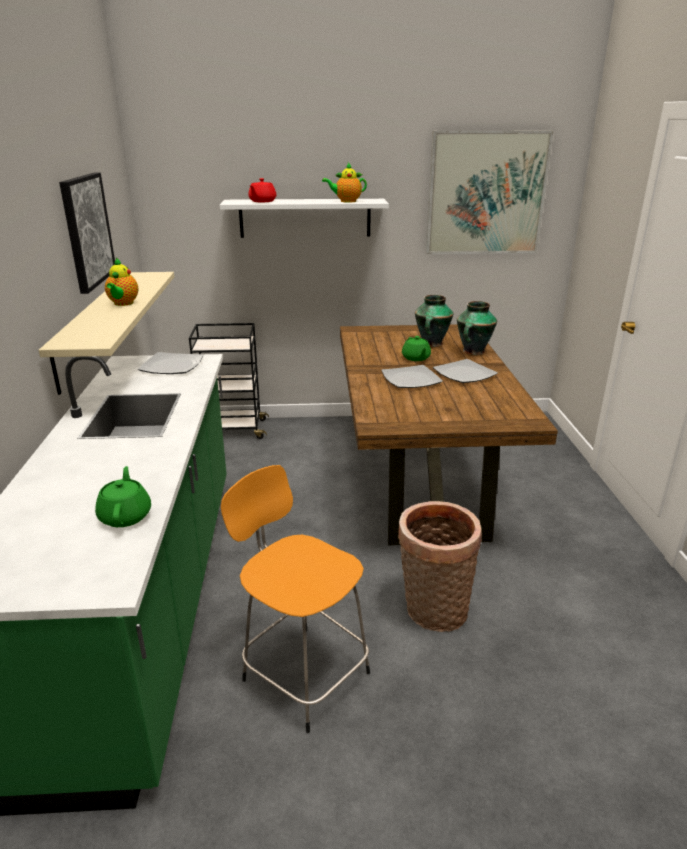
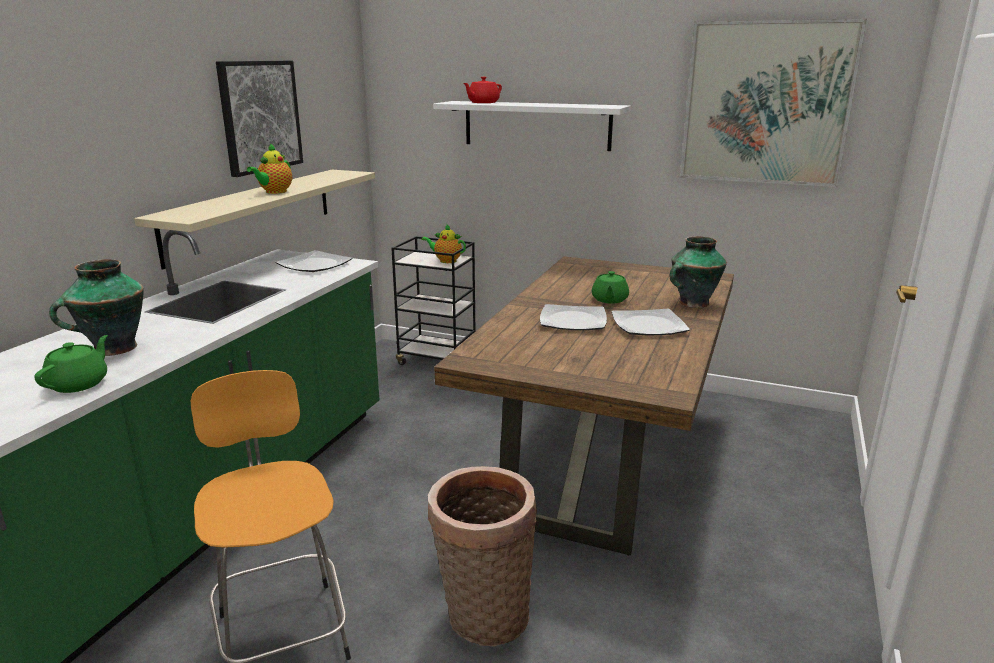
camera: 25 degrees right, 5 degrees down
(346, 201) = (574, 105): teapot -> teapot (446, 261)
(431, 344) = (649, 288): vase -> vase (113, 349)

